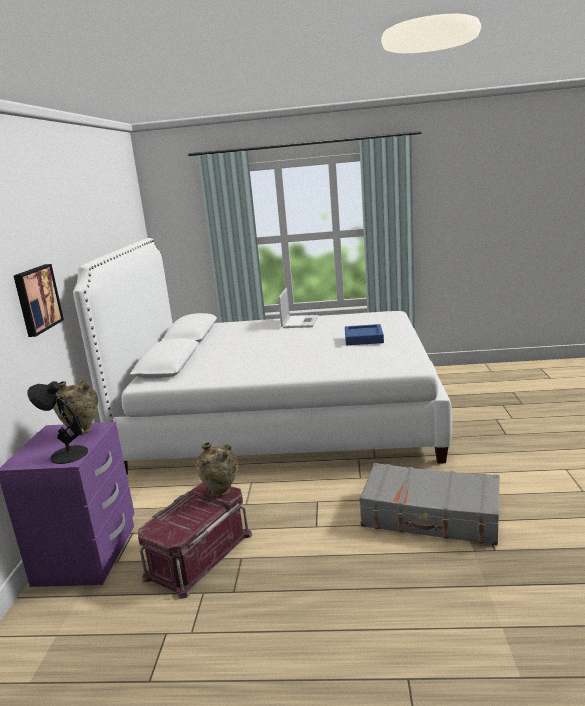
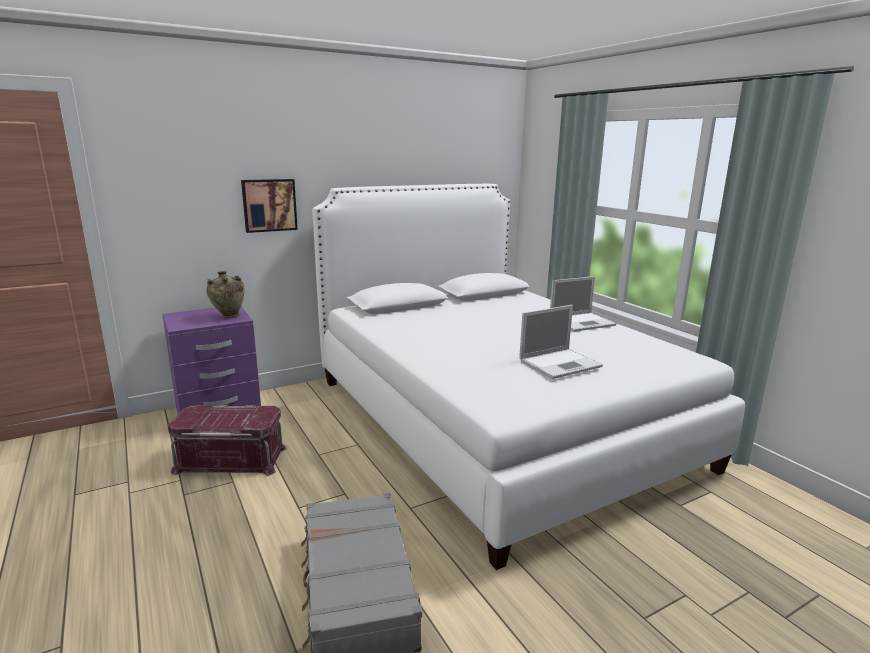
camera: 55 degrees right, 0 degrees up
(67, 455) = (187, 323): black table lamp -> none
(221, 493) = (258, 419): beige vase -> none
(363, 338) = (561, 363): blue tray -> laptop

